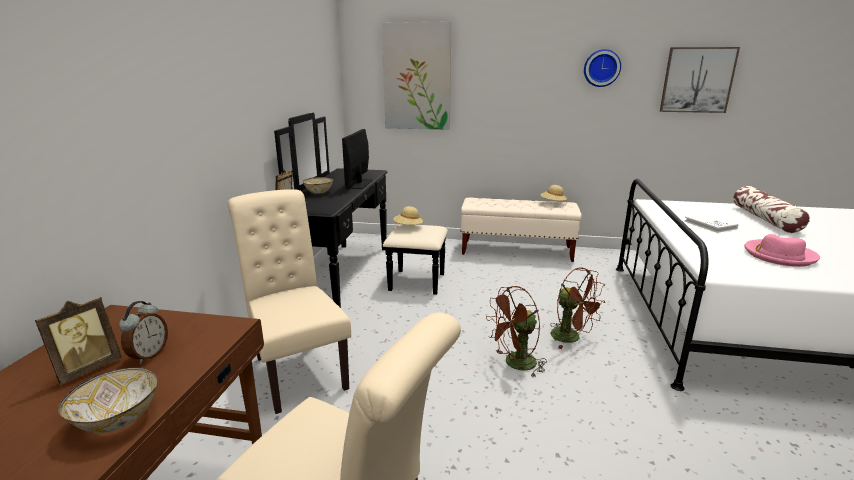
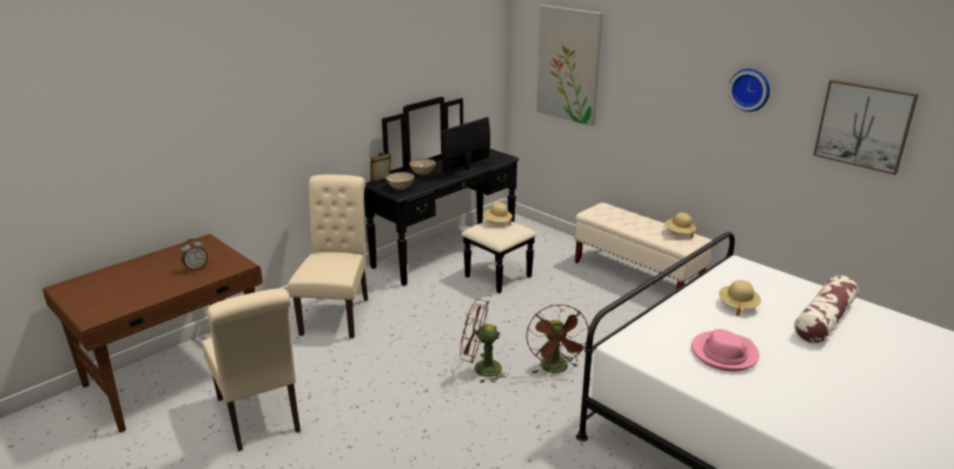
camera: 35 degrees right, 5 degrees up
(87, 369) = (170, 266): picture frame -> none
(117, 419) = (159, 292): bowl -> bowl (400, 187)
(710, 225) = (738, 305): white book -> beige hat

